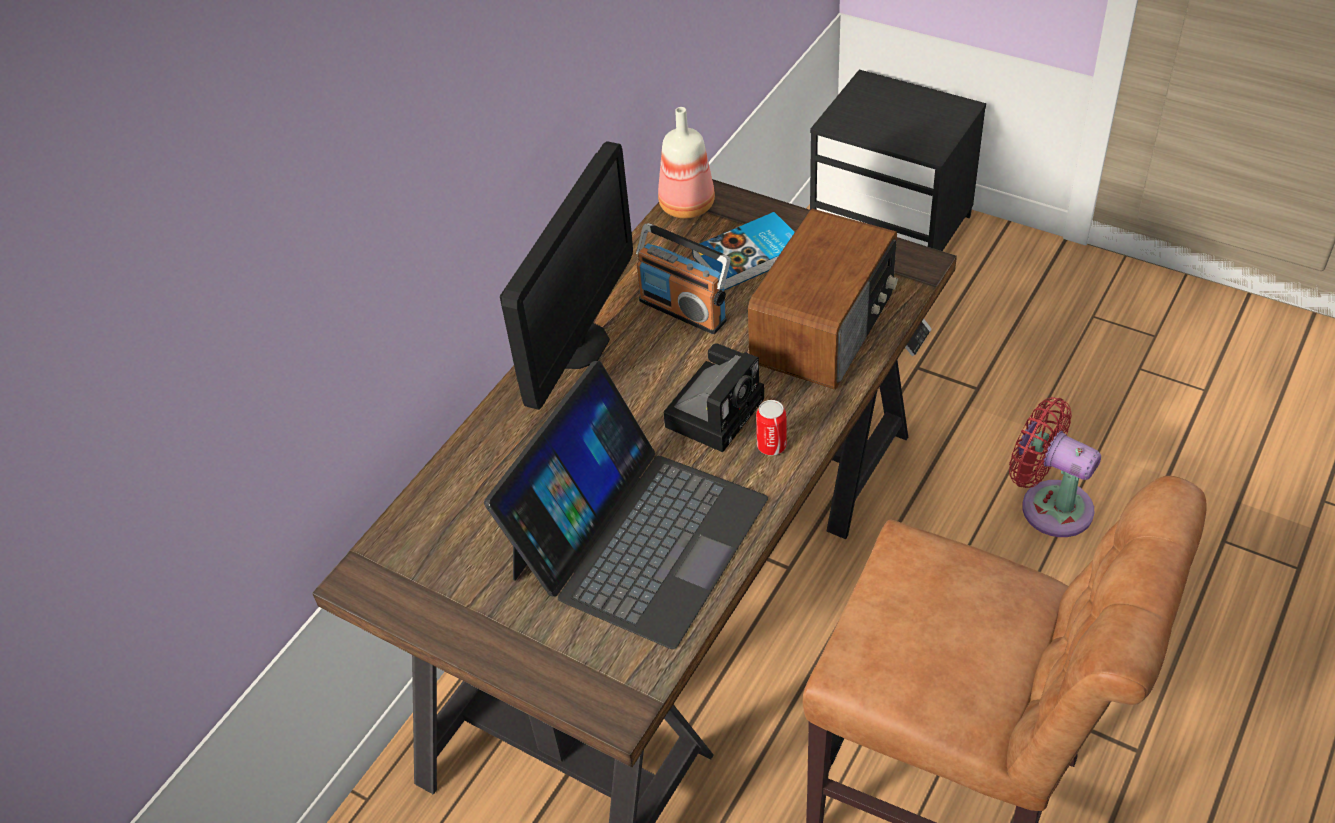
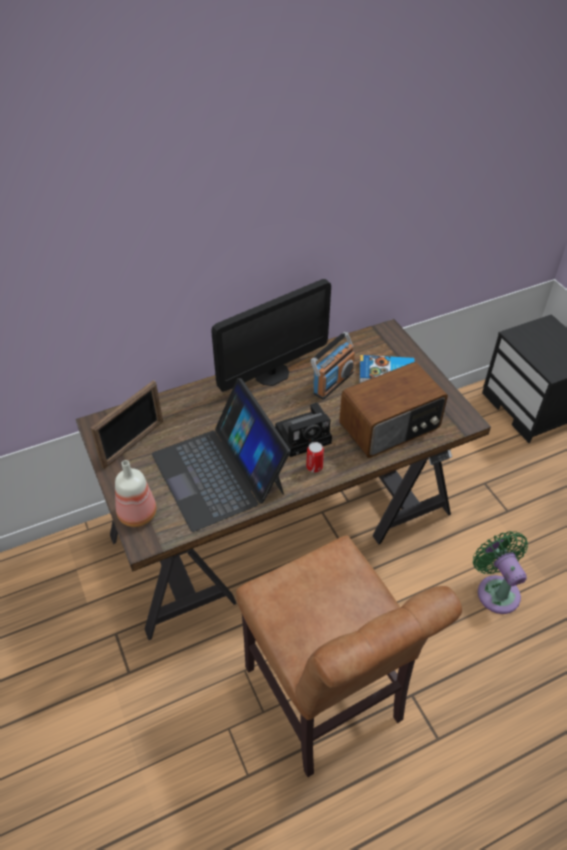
camera: 30 degrees right, 0 degrees up
(455, 573) = (133, 444): none -> picture frame
(638, 536) = (219, 473): laptop -> laptop turned 90 degrees clockwise
(683, 310) = (332, 382): radio -> radio turned 120 degrees counterclockwise
(687, 207) = (378, 336): bottle -> bottle (137, 515)
(1049, 505) = (496, 590): red fan -> green fan

